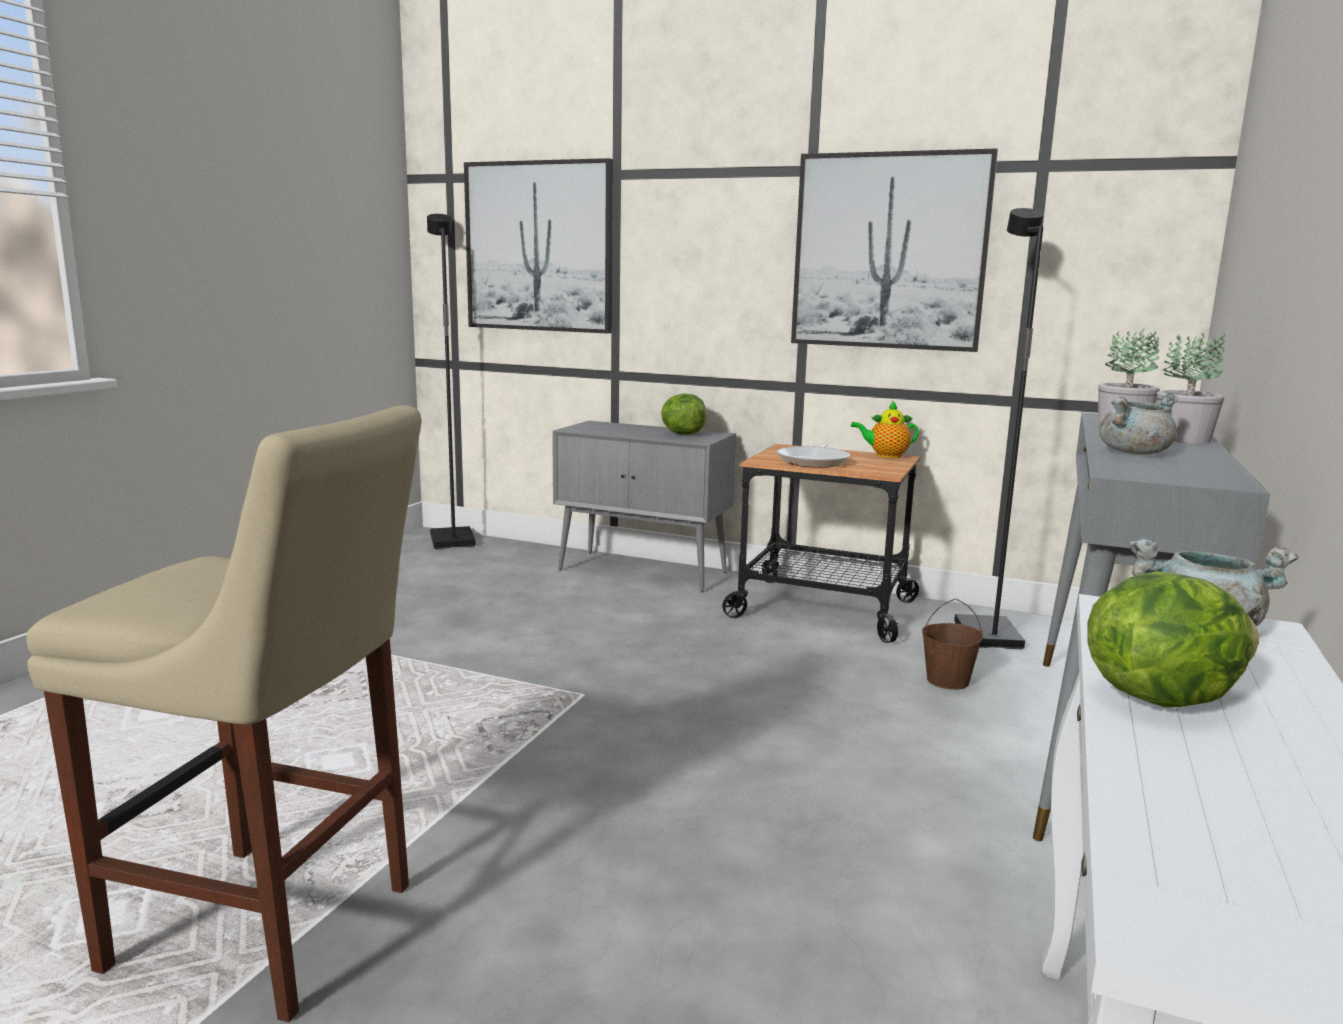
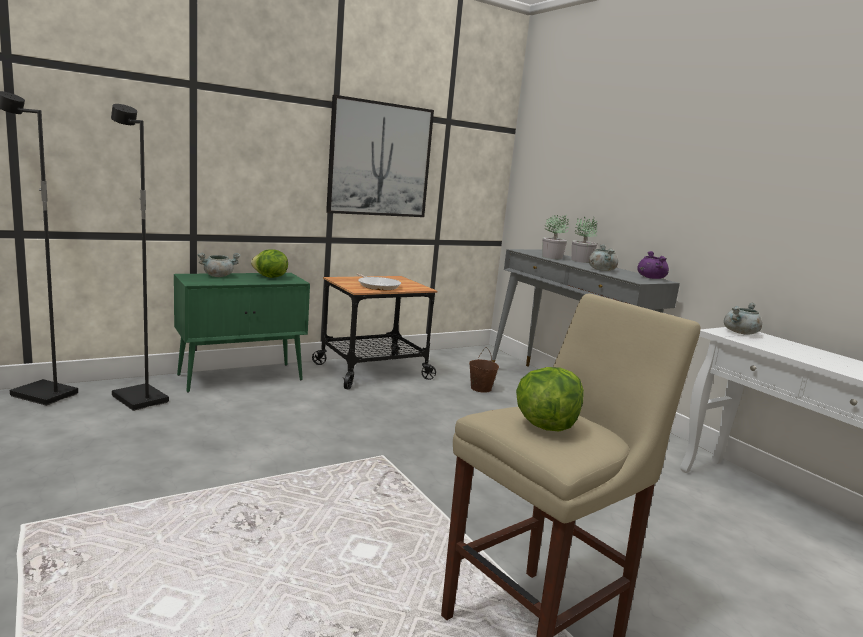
camera: 55 degrees left, 0 degrees up
(539, 247) = (120, 133): picture -> none
(625, 427) = (218, 276): none -> grey cooking pot
(644, 571) = (242, 377): grey cabinet -> green cabinet
(885, 456) = (390, 277): teapot -> none
(985, 635) = (450, 364): black floor lamp -> black floor lamp (138, 399)
(1159, 695) = (795, 354): lettuce -> lettuce (545, 425)
(1216, 476) = (651, 278): none -> purple cooking pot

